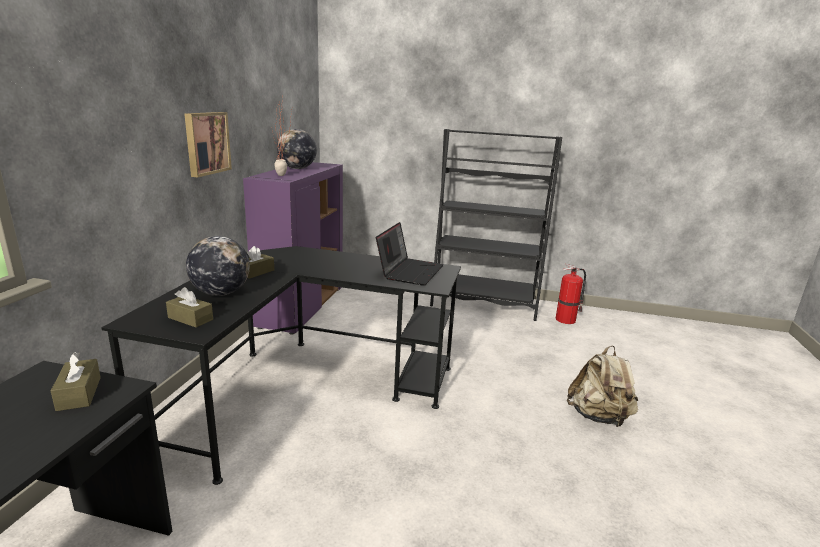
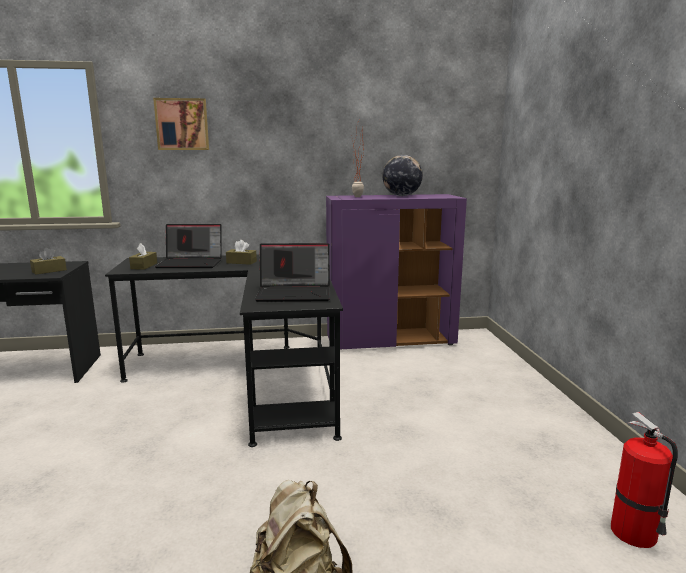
camera: 70 degrees right, 5 degrees down
(206, 143) = (280, 160): picture -> picture (182, 124)
(220, 293) = (191, 263): globe -> laptop
(483, 303) = (562, 435): black bookcase -> none

